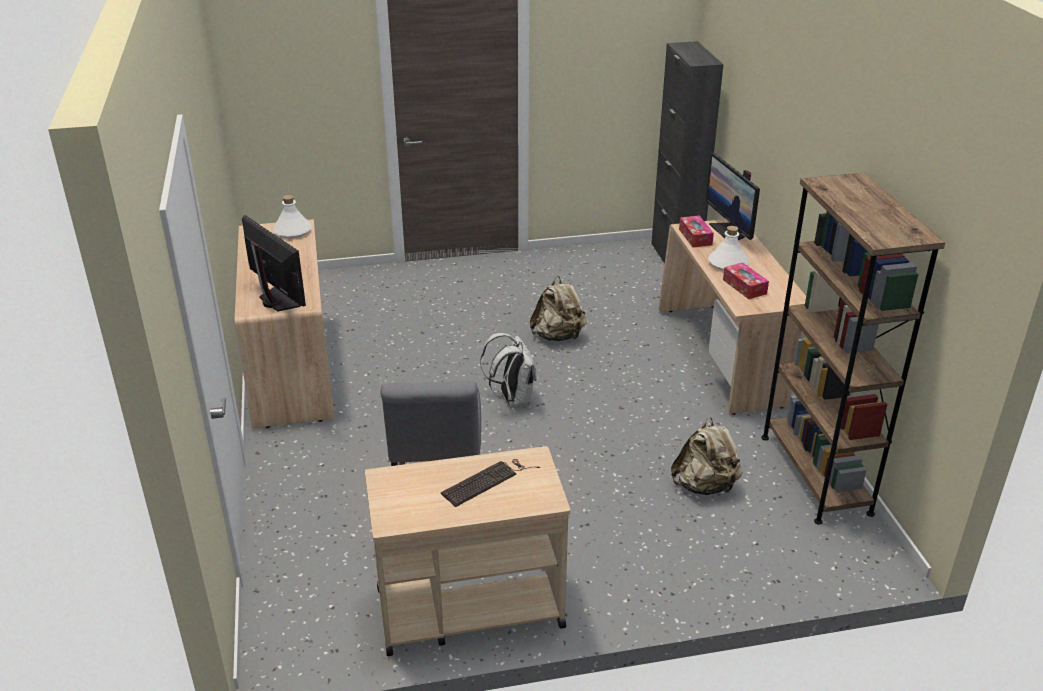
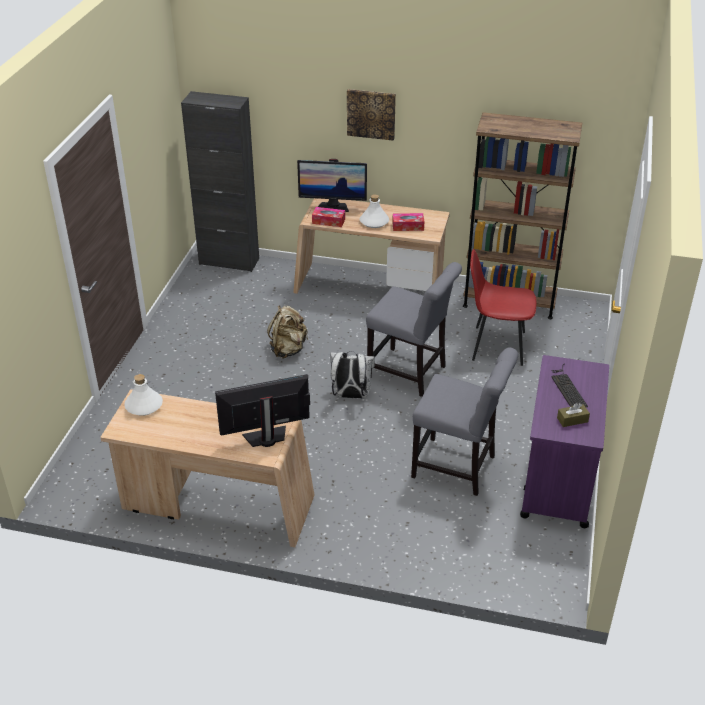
camera: 65 degrees left, 5 degrees up
(419, 498) = (572, 420): none -> brown tissue box
(468, 607) = (558, 480): beige cart -> purple cart
(586, 430) = (410, 374): none -> grey chair
(705, 486) = (496, 345): beige backpack -> red chair
(792, 129) = (371, 114): none -> picture

